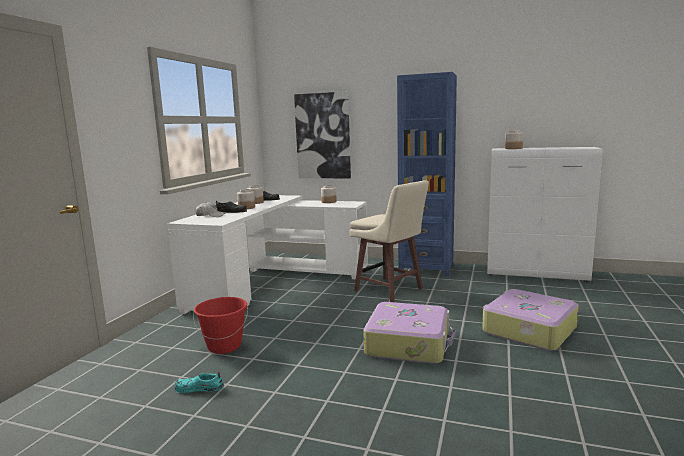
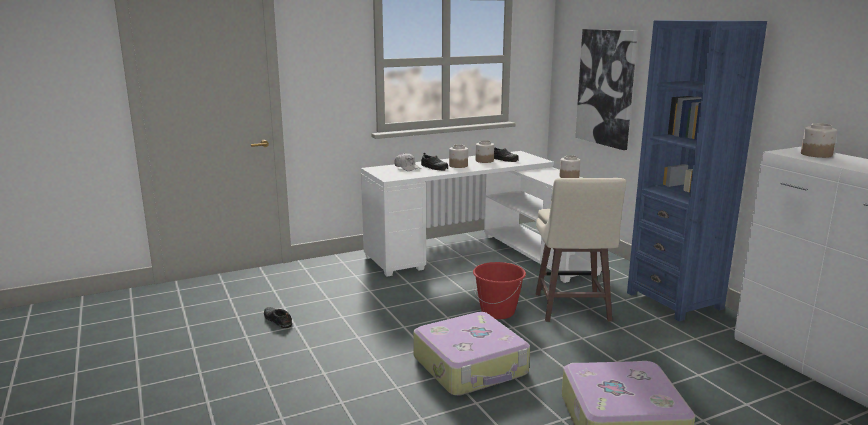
camera: 45 degrees right, 5 degrees up
(198, 388) = (277, 320): turquoise shoe -> black shoe
(224, 346) = (343, 297): red bucket -> red bucket (498, 312)

